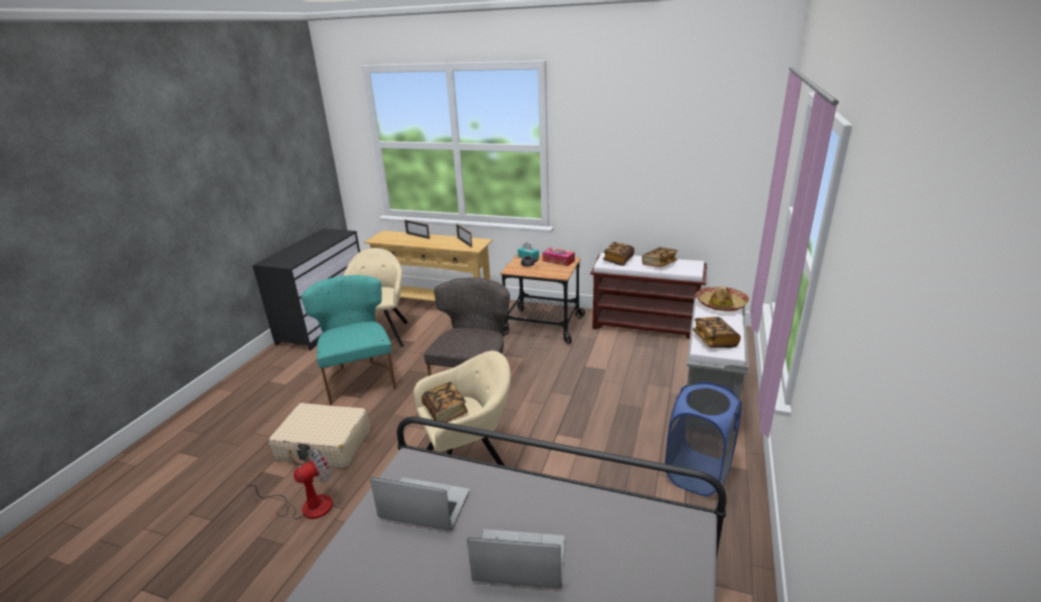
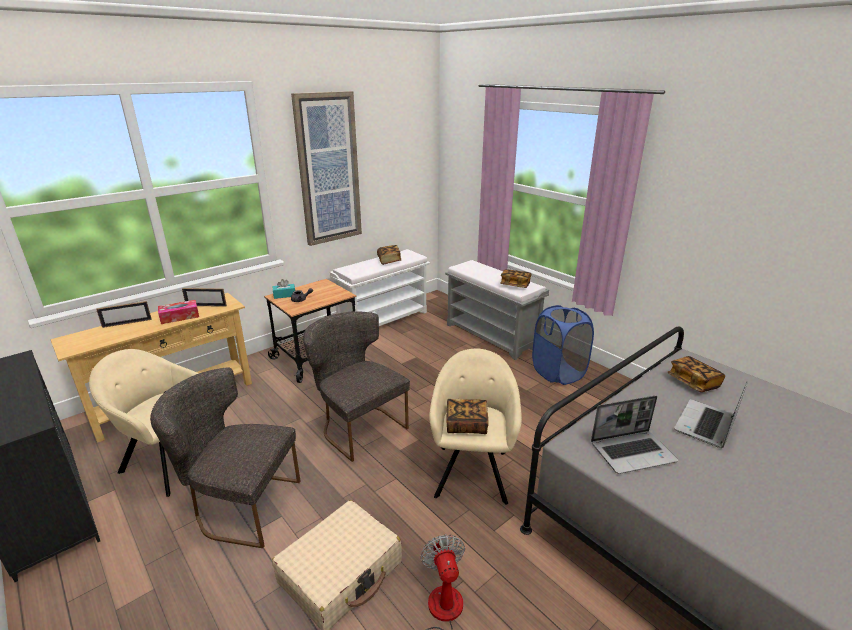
camera: 60 degrees left, 0 degrees up
(360, 378) = (240, 506): turquoise chair -> grey chair
(423, 506) = (633, 452): laptop -> laptop turned 150 degrees counterclockwise
(558, 261) = (316, 287): tissue box -> tissue box (180, 317)
(614, 151) = (328, 170): none -> picture
(618, 260) = (358, 269): book -> book (693, 382)
(645, 325) = (383, 319): brown bench -> white bench
(721, 304) = (473, 267): hat -> none

